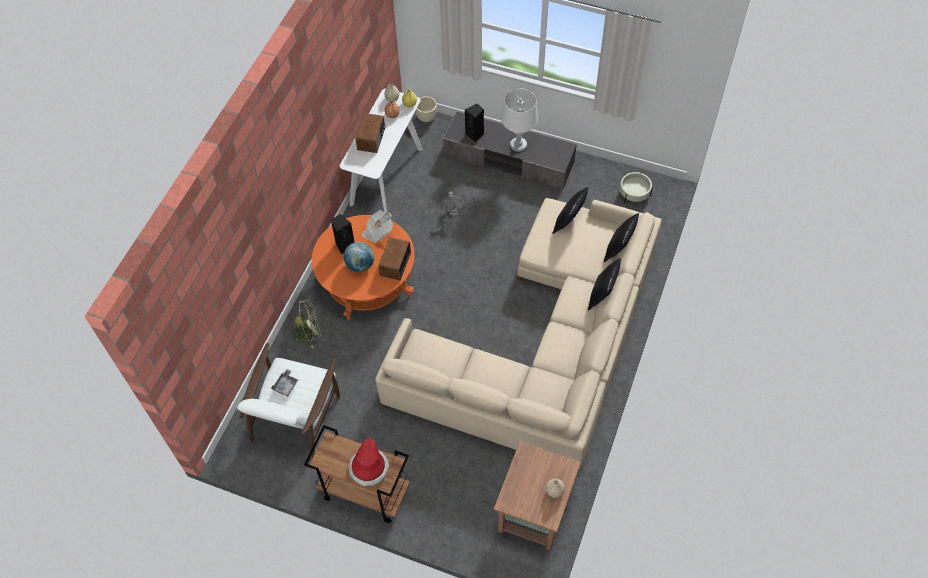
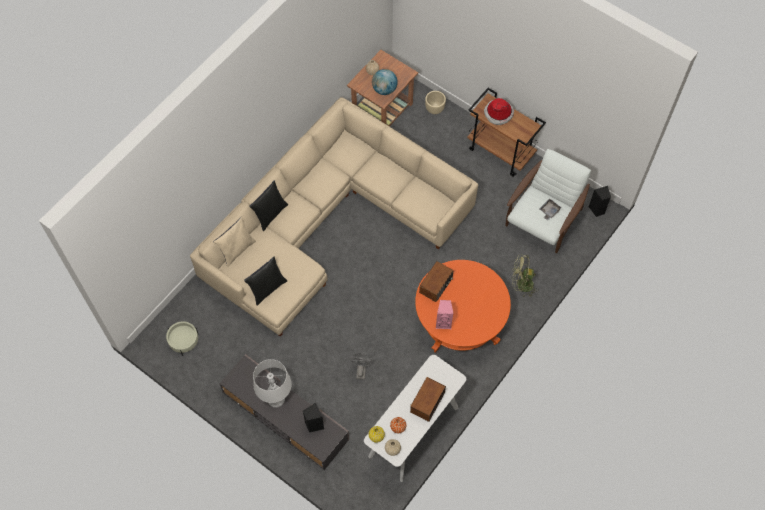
camera: 165 degrees left, 5 degrees up
(344, 245) = (477, 317): black speaker -> black speaker (597, 210)
(360, 265) = (467, 293): globe -> globe (384, 89)
(377, 231) = (443, 322): newspaper -> pink speaker
(426, 118) = (351, 497): beige planter -> beige planter (434, 109)
(618, 249) = (237, 250): black pillow -> beige pillow

